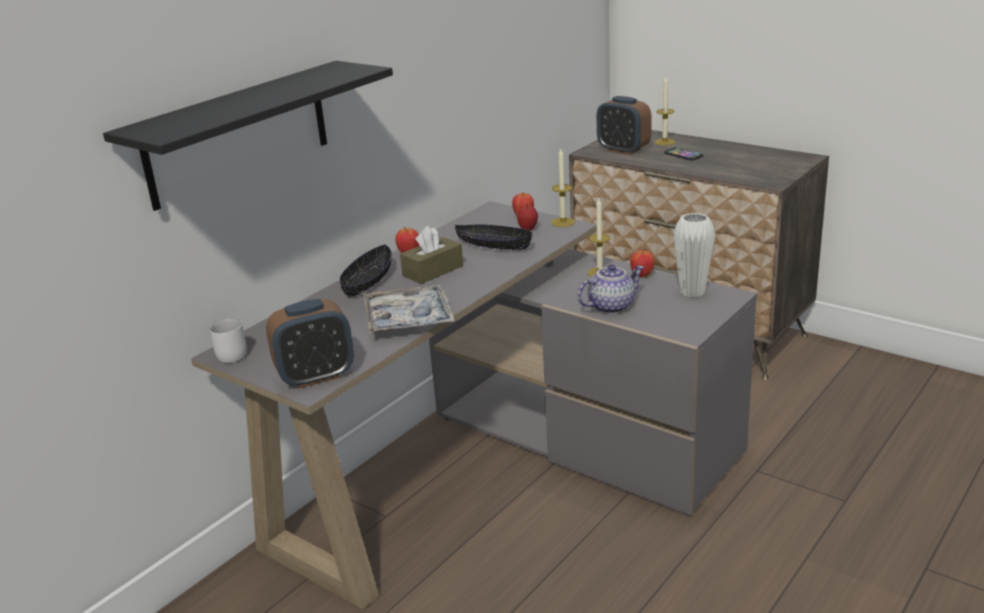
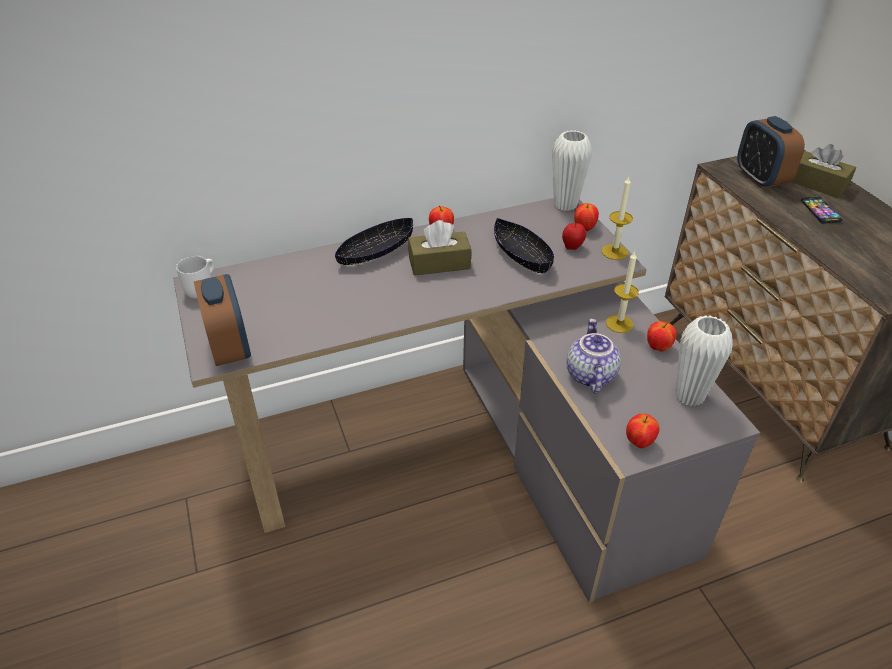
camera: 30 degrees right, 15 degrees up
(238, 134) = (245, 82): black shelf -> none
(316, 376) = (230, 348): alarm clock -> alarm clock turned 120 degrees counterclockwise
(408, 319) = (363, 315): tray -> none
(491, 209) = (565, 204): none -> white vase
(611, 306) = (589, 374): teapot -> teapot turned 90 degrees counterclockwise
(664, 142) = (817, 184): candle -> brown tissue box
(687, 326) = (639, 442): none -> apple

